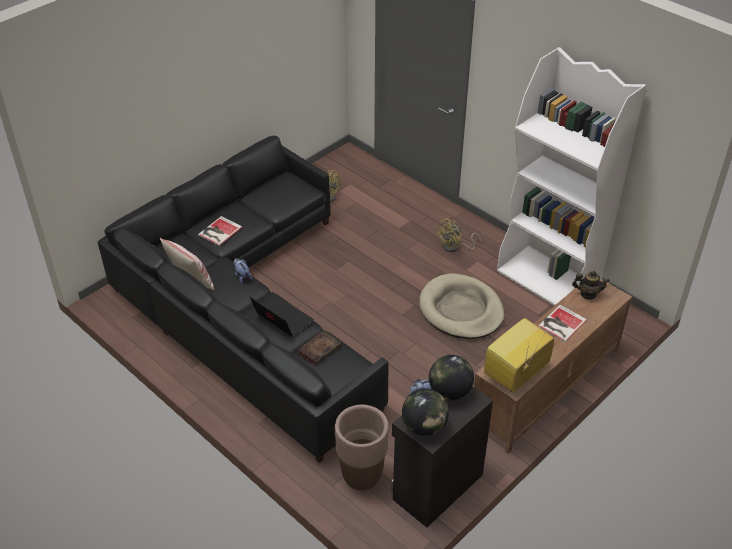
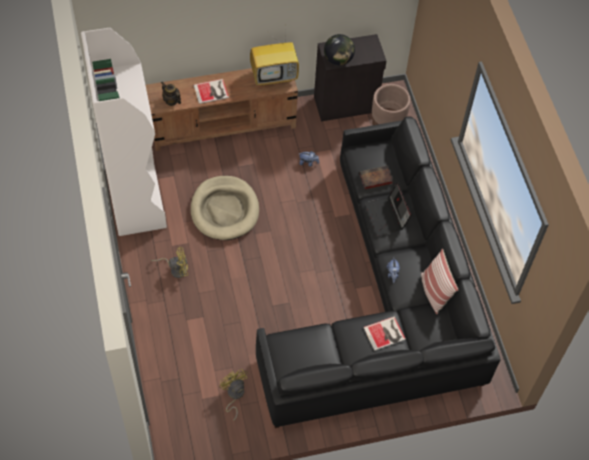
camera: 150 degrees left, 15 degrees up
(424, 426) = (369, 49): globe -> none

